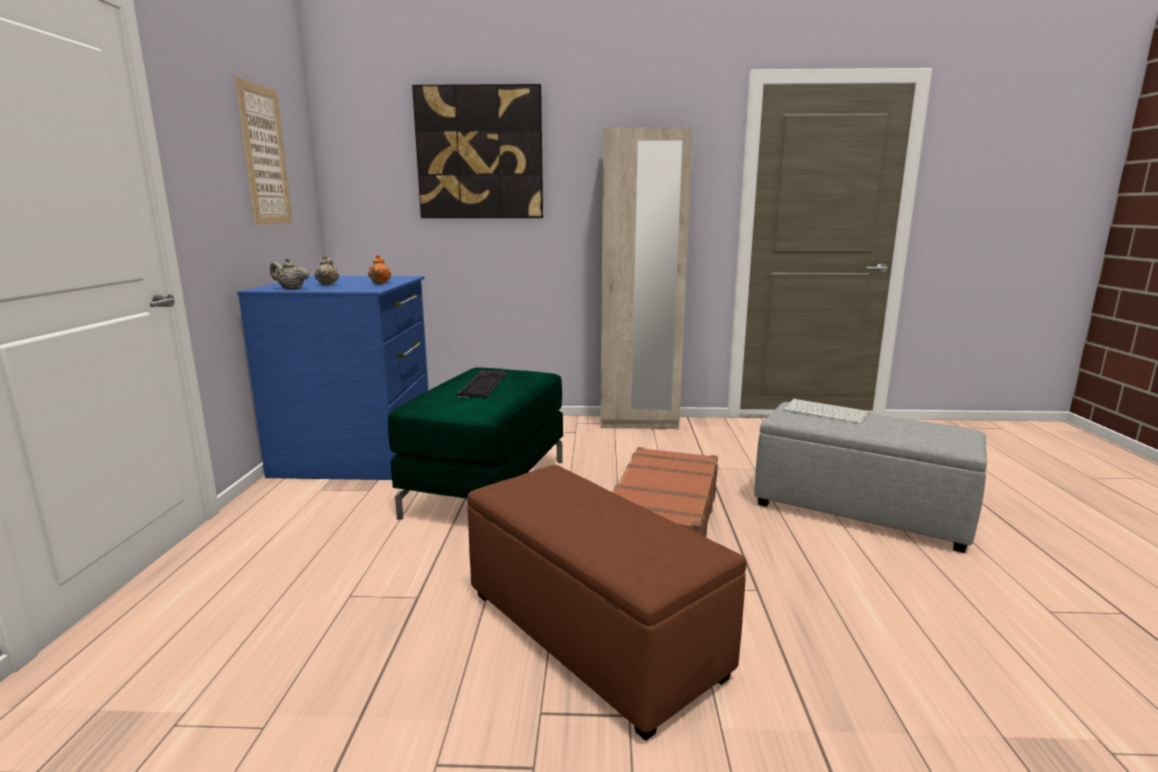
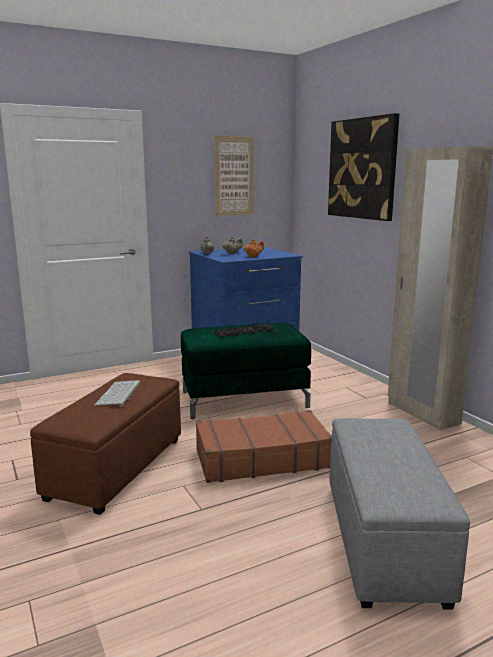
camera: 60 degrees right, 0 degrees up
(827, 412) = (391, 435): keyboard -> keyboard (119, 394)

